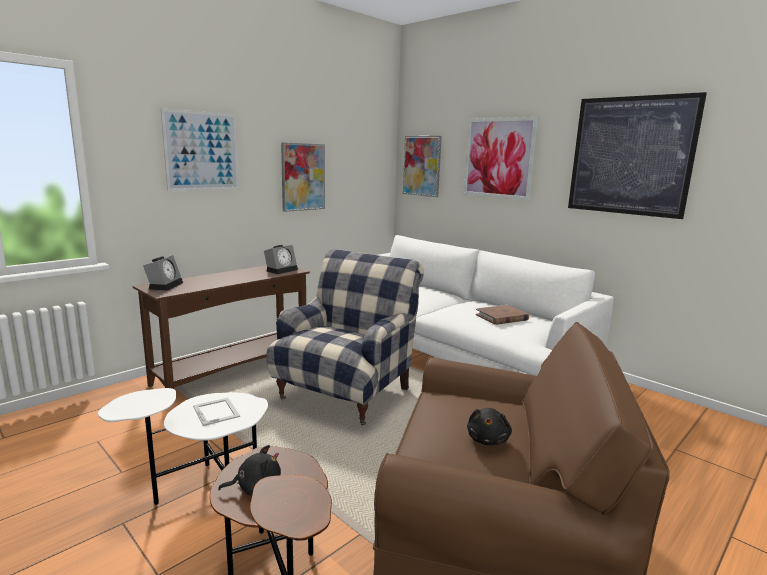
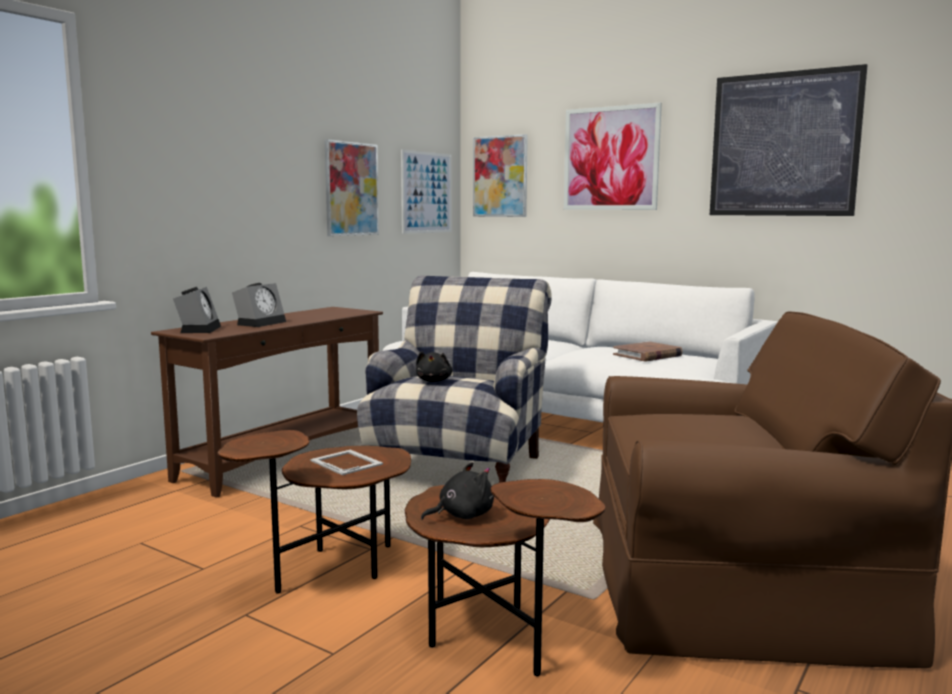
camera: 10 degrees left, 5 degrees down
(202, 151) = (229, 147): picture -> picture (426, 192)
(203, 486) = (330, 571): white side table -> brown side table
(281, 270) = (343, 311): alarm clock -> alarm clock (261, 323)
(488, 439) = (727, 436): black plush toy -> black plush toy (434, 381)

